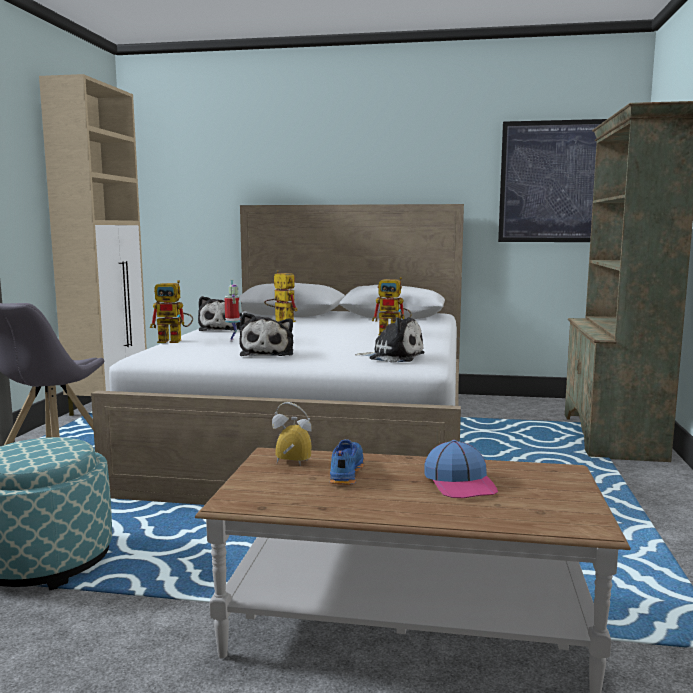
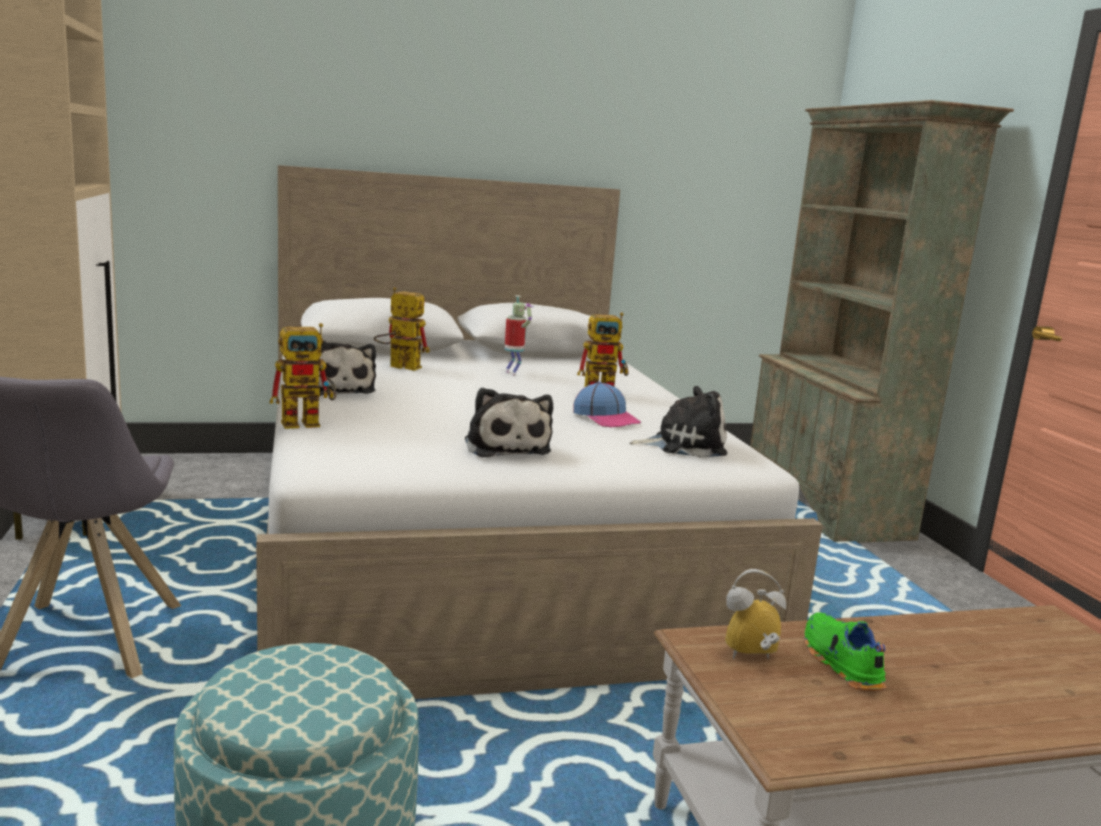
camera: 25 degrees left, 5 degrees up
(234, 340) = (402, 417): toy robot -> toy robot (513, 373)
(345, 472) = (839, 663): blue shoe -> green shoe
(460, 483) = (986, 660): cap -> cap (606, 418)
(561, 182) = (737, 168): picture -> none

